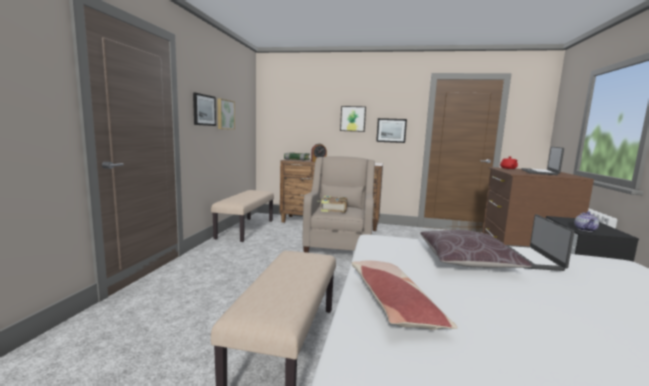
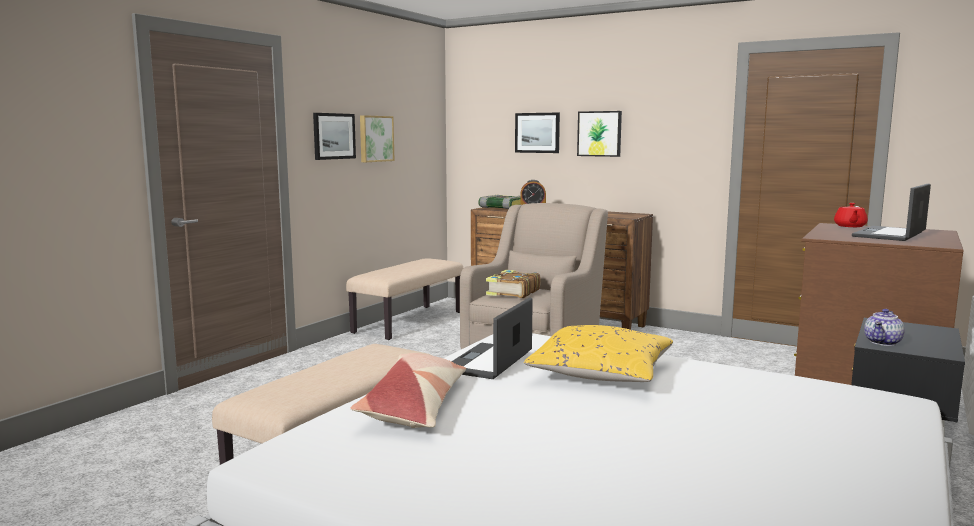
camera: 20 degrees right, 0 degrees up
(391, 130) = (667, 153): picture -> picture (537, 132)
(466, 261) = (601, 373): brown pillow -> yellow pillow
(529, 257) = (719, 378): laptop -> laptop (489, 362)

